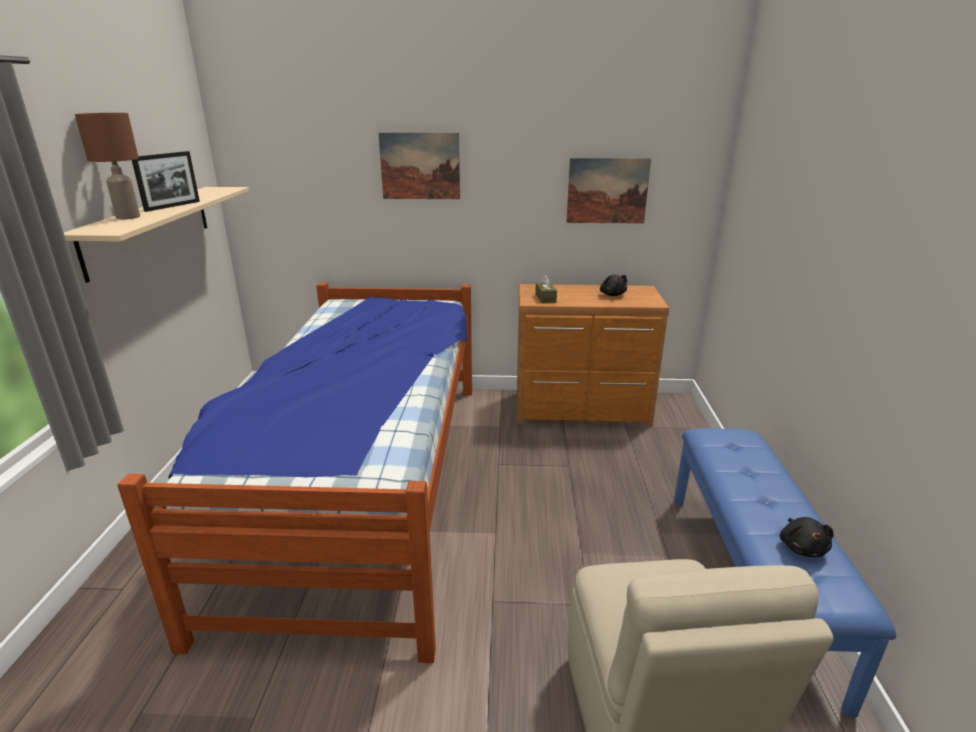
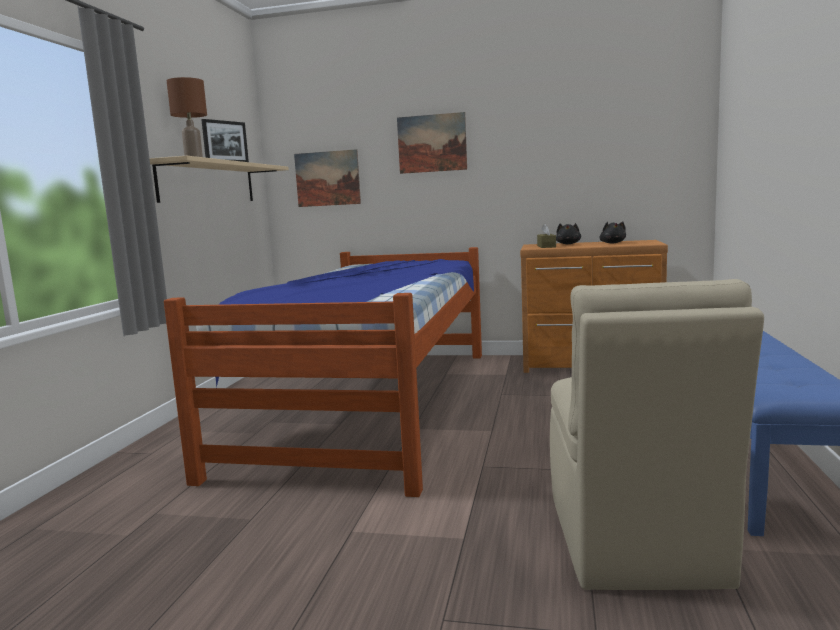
camera: 10 degrees right, 15 degrees down
(607, 191) = (602, 152): picture -> picture (327, 178)
(802, 547) = (788, 372): black plush toy -> black plush toy (568, 244)

